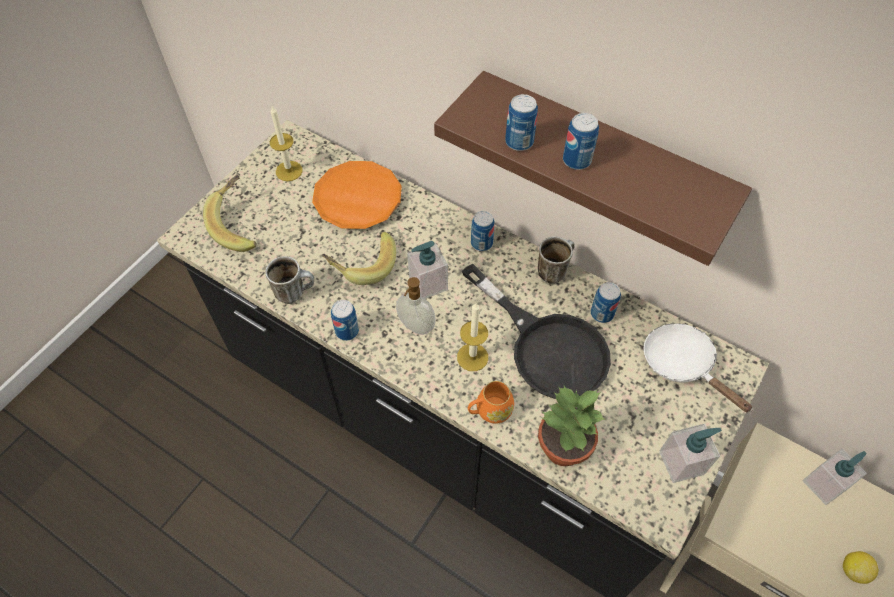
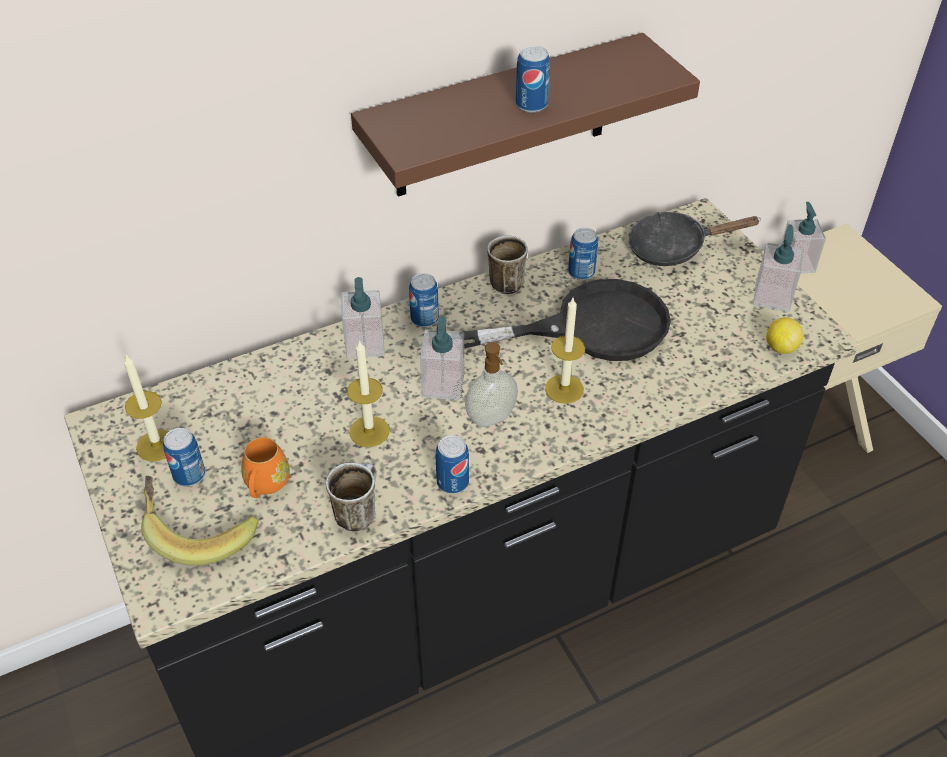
camera: 60 degrees left, 10 degrees down
(358, 199) = (267, 396): orange plate -> none
(362, 265) = (369, 431): banana -> candle
(434, 224) = (365, 344): none -> soap dispenser
(489, 411) = (637, 403): orange mug -> orange mug (265, 485)
(519, 142) = (475, 128): can -> can (189, 475)
(562, 447) = (710, 368): potted plant -> none
(682, 364) = (673, 247): white frying pan -> black frying pan
(853, 570) = (879, 288): lemon -> lemon (780, 347)

